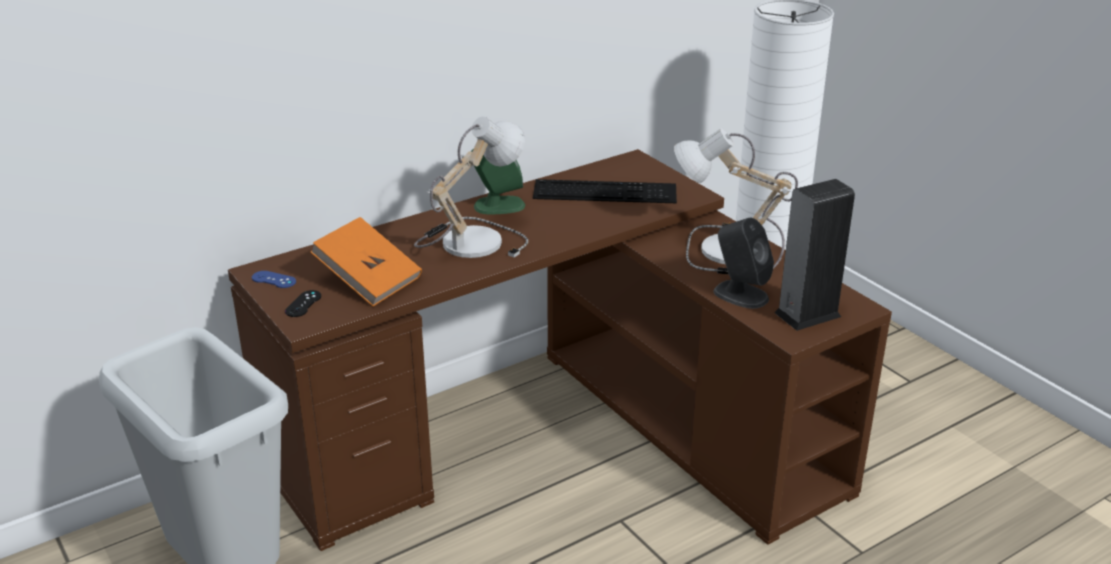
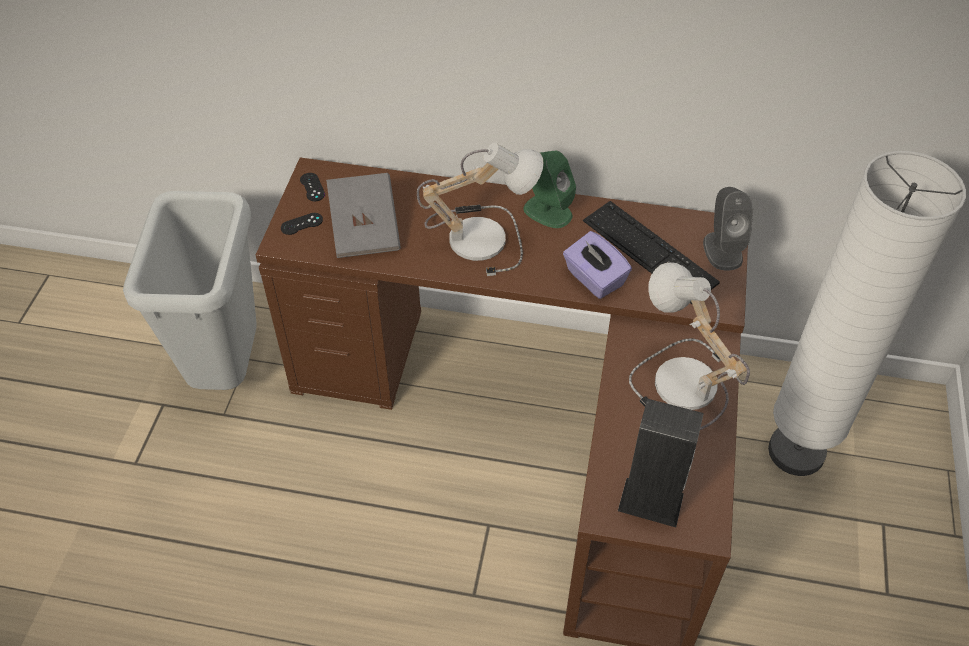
camera: 45 degrees right, 20 degrees up
(273, 280) = (312, 187): blue game controller -> black game controller
(369, 281) = (365, 230): orange book -> grey book
(593, 222) = (594, 279): none -> purple tissue box
(740, 294) = (626, 438): grey speaker -> grey speaker (722, 250)

